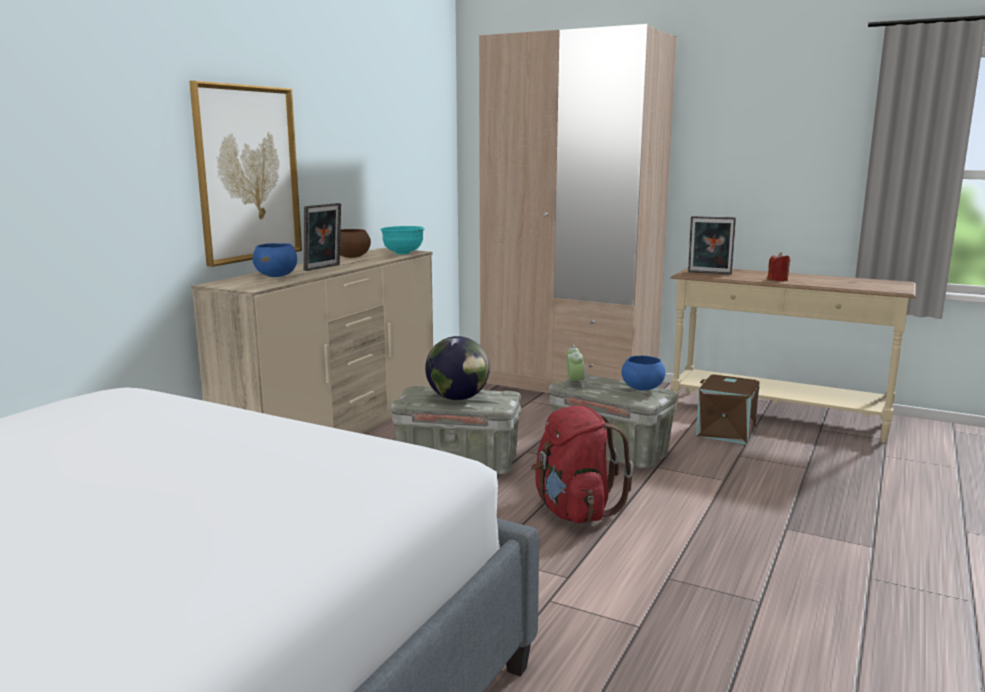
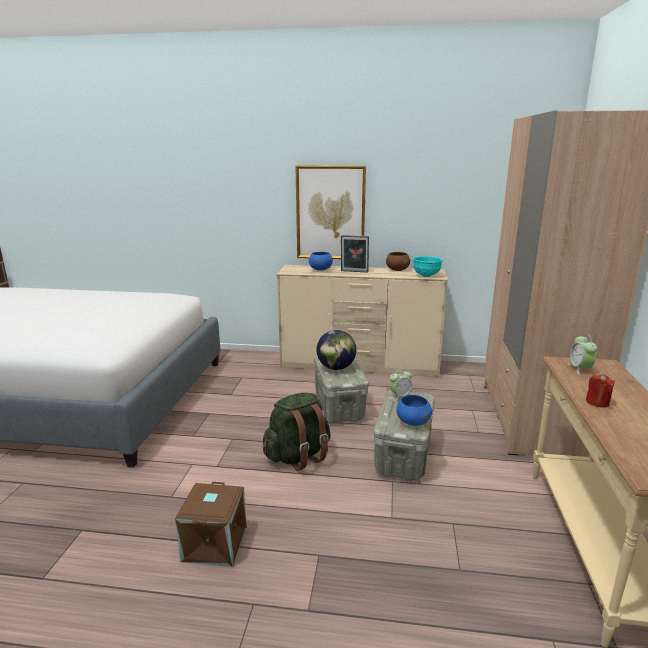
camera: 70 degrees right, 5 degrees up
(574, 511) = (298, 456): red backpack -> green backpack
(709, 273) = (580, 369): picture frame -> alarm clock
(726, 431) = (507, 513): brown storage box -> brown storage box (216, 544)

